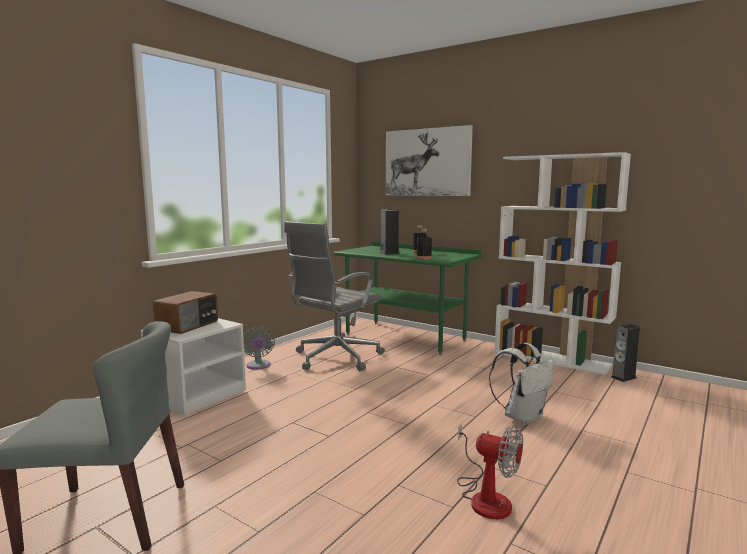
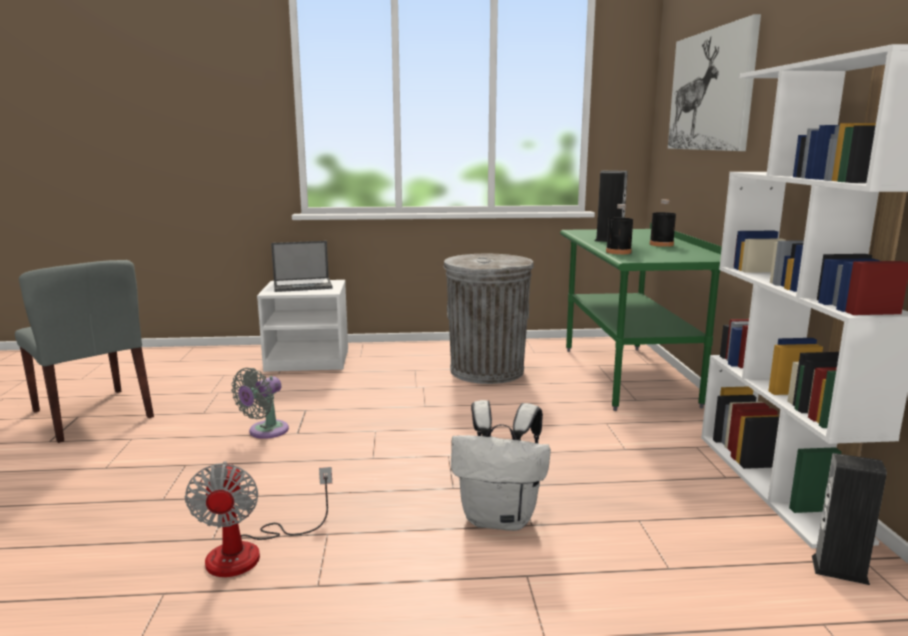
camera: 50 degrees right, 5 degrees up
(188, 325) = (303, 285): radio -> laptop
(258, 366) = (405, 353): grey fan -> grey fan (265, 432)
(335, 358) = (486, 370): grey office chair -> grey trash can

